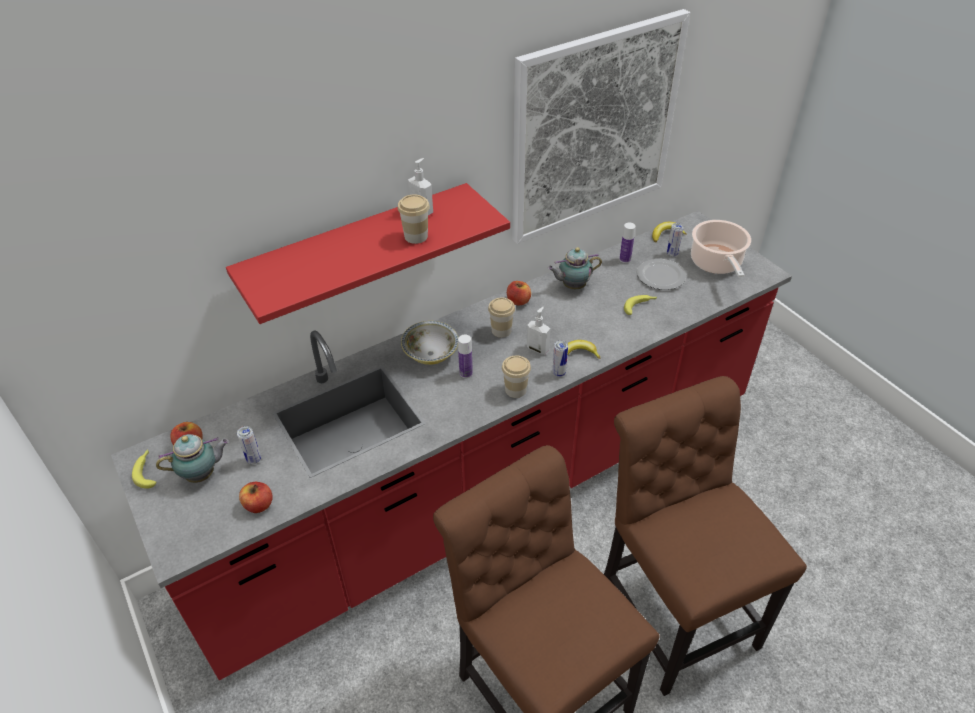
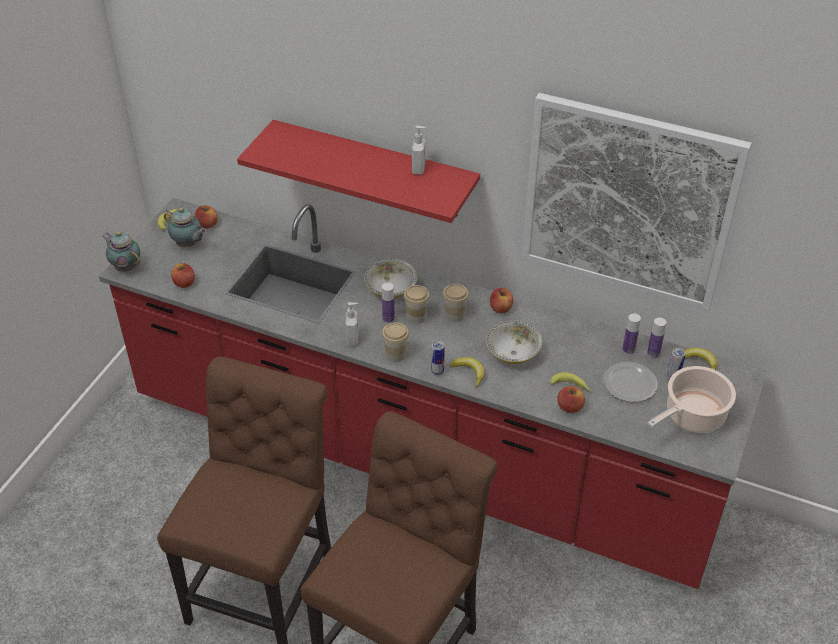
camera: 55 degrees right, 0 degrees up
(254, 459) = (218, 259): can -> none
(416, 236) = (385, 181): cup -> cup (416, 316)
(538, 349) = (454, 346): soap dispenser -> soap dispenser (353, 339)
(572, 286) = (554, 332): teapot -> teapot (126, 267)
(577, 319) = (513, 354): none -> bowl
(639, 250) = (653, 354): none -> bottle
(661, 318) = (570, 407): none -> apple

